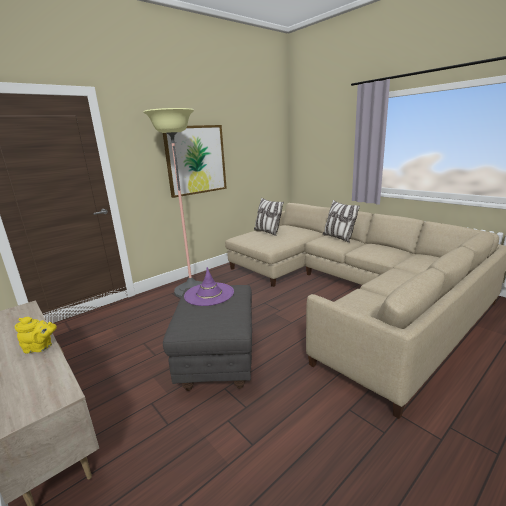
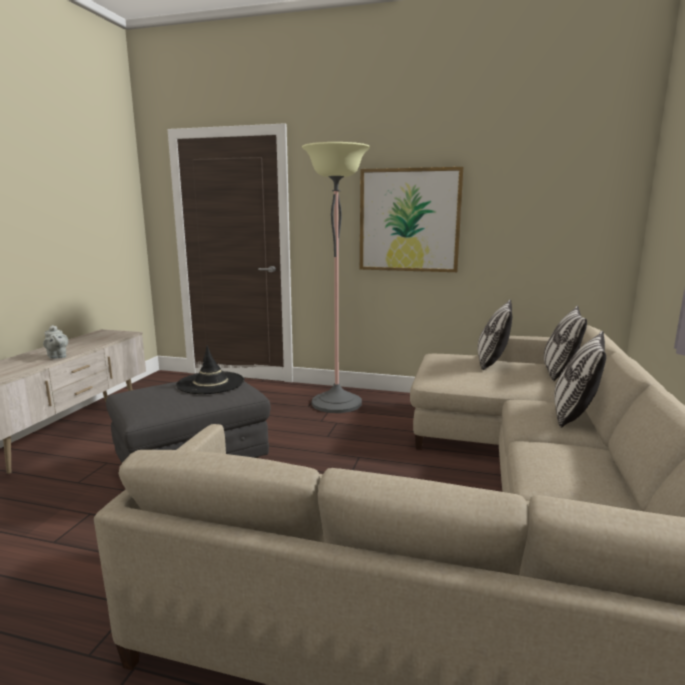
camera: 55 degrees right, 5 degrees down
(40, 348) = (57, 357): yellow teapot -> grey teapot
(209, 294) = (211, 383): purple hat -> black hat
(294, 227) = (559, 373): none -> pillow

